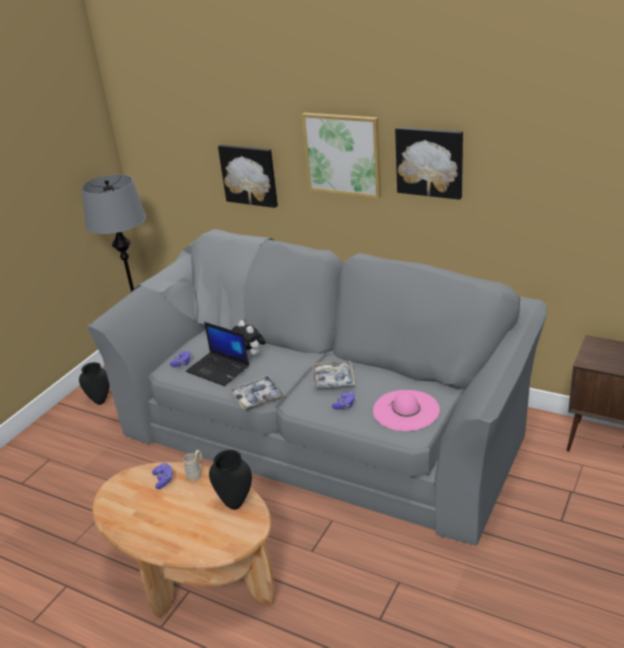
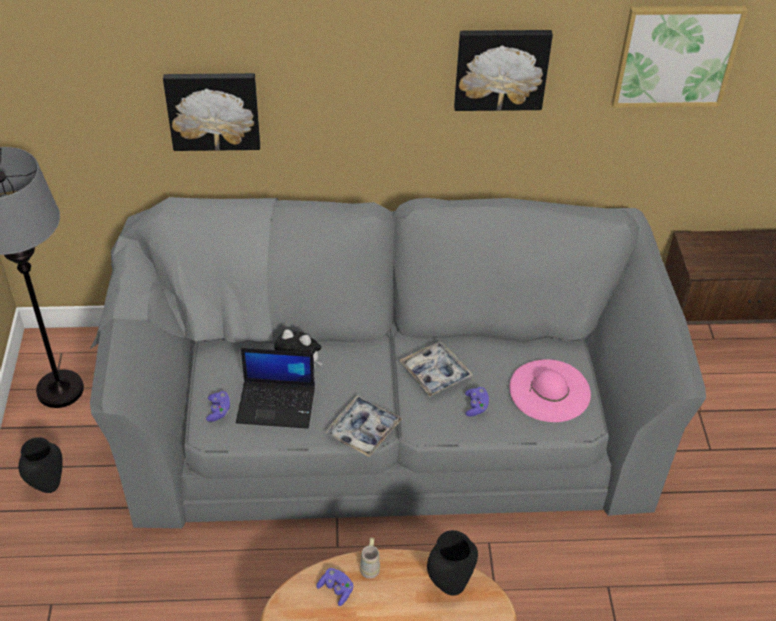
camera: 35 degrees left, 15 degrees up
(342, 154) = (372, 70): picture -> picture (676, 55)

